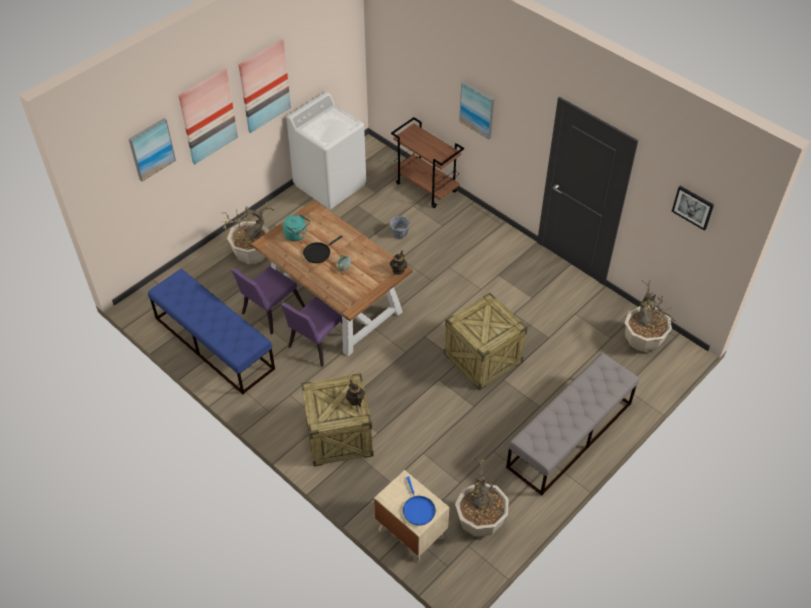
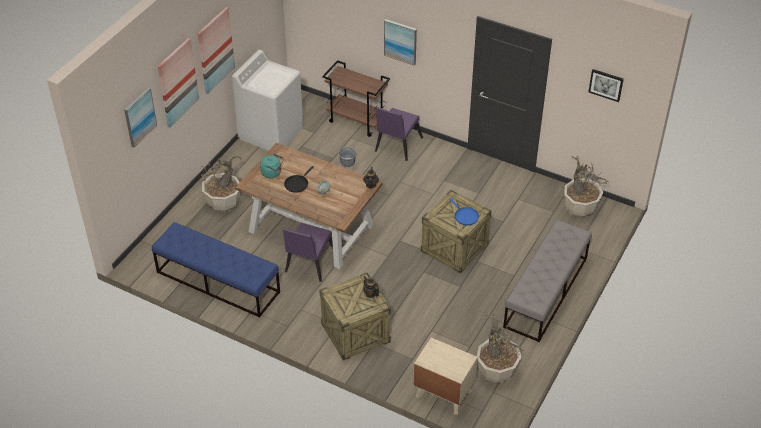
camera: 15 degrees left, 5 degrees down
(270, 312) = (257, 247): purple chair -> purple chair (396, 146)
(418, 509) = (453, 364): blue frying pan -> blue frying pan (465, 216)

